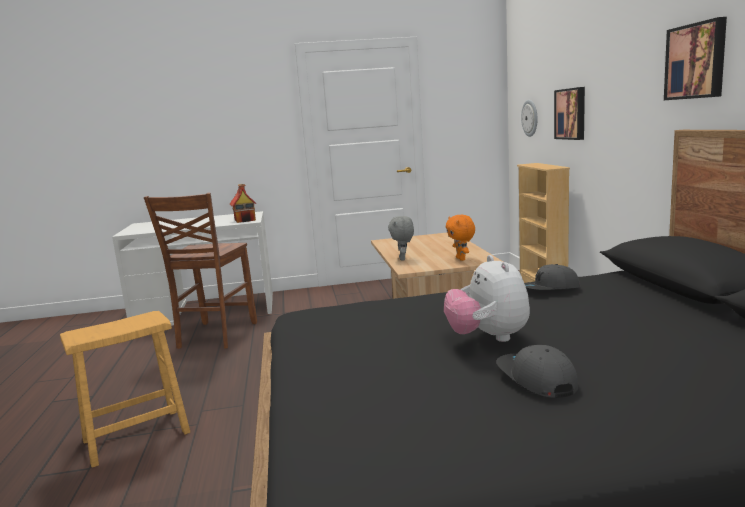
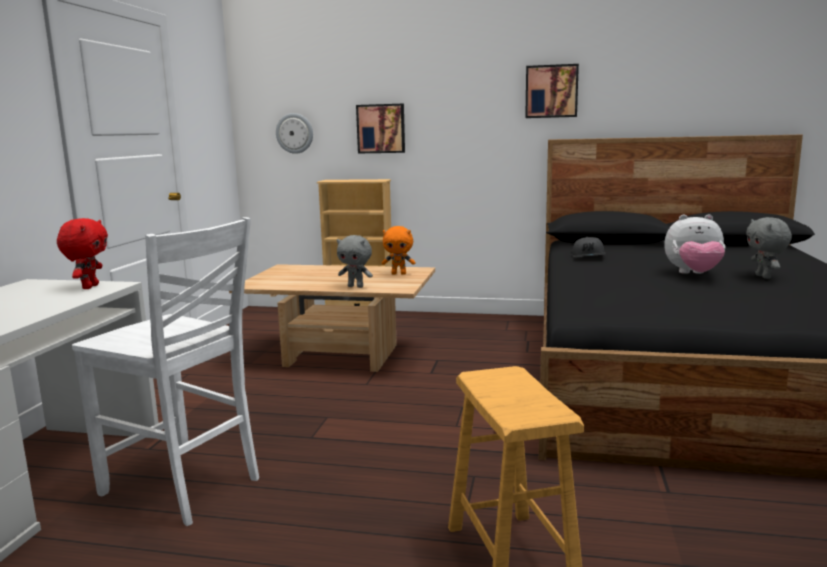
camera: 70 degrees left, 0 degrees up
(215, 336) = (184, 486): brown chair -> white chair
(245, 220) = (89, 287): toy house -> red plush toy
(535, 379) = (764, 277): grey cap -> grey plush toy

